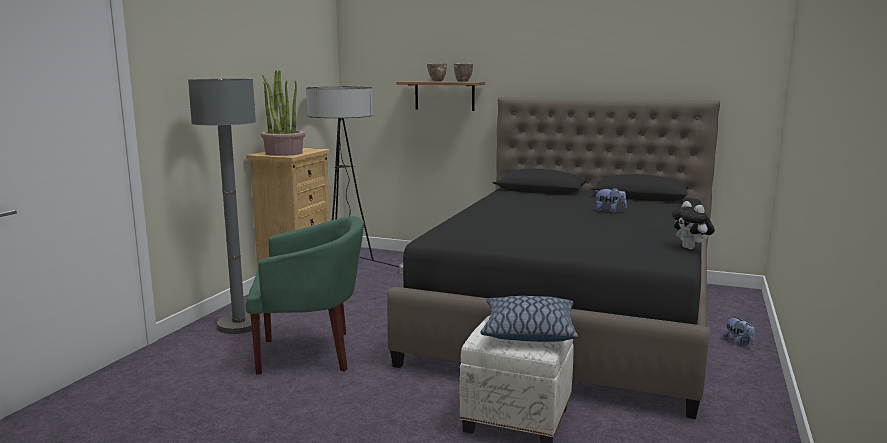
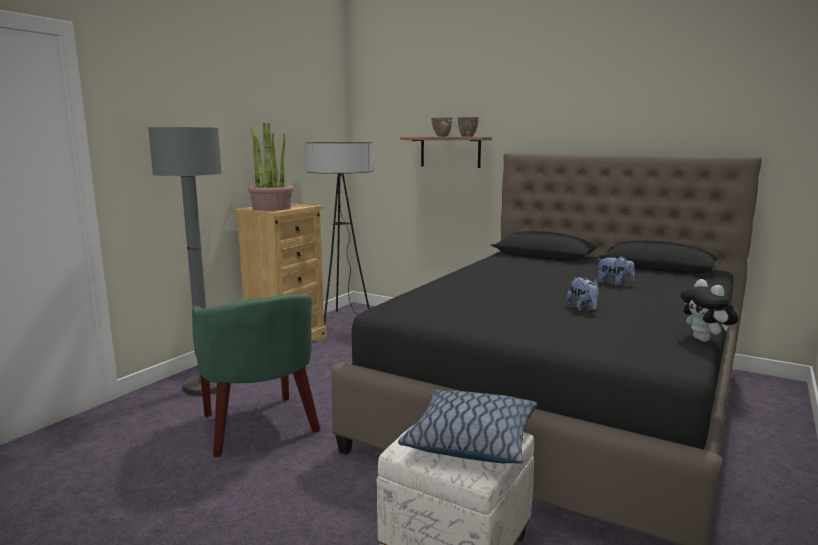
camera: 10 degrees right, 0 degrees up
(310, 353) = (259, 426): green armchair -> green armchair turned 60 degrees clockwise
(738, 342) = (770, 456): plush toy -> plush toy (583, 309)

